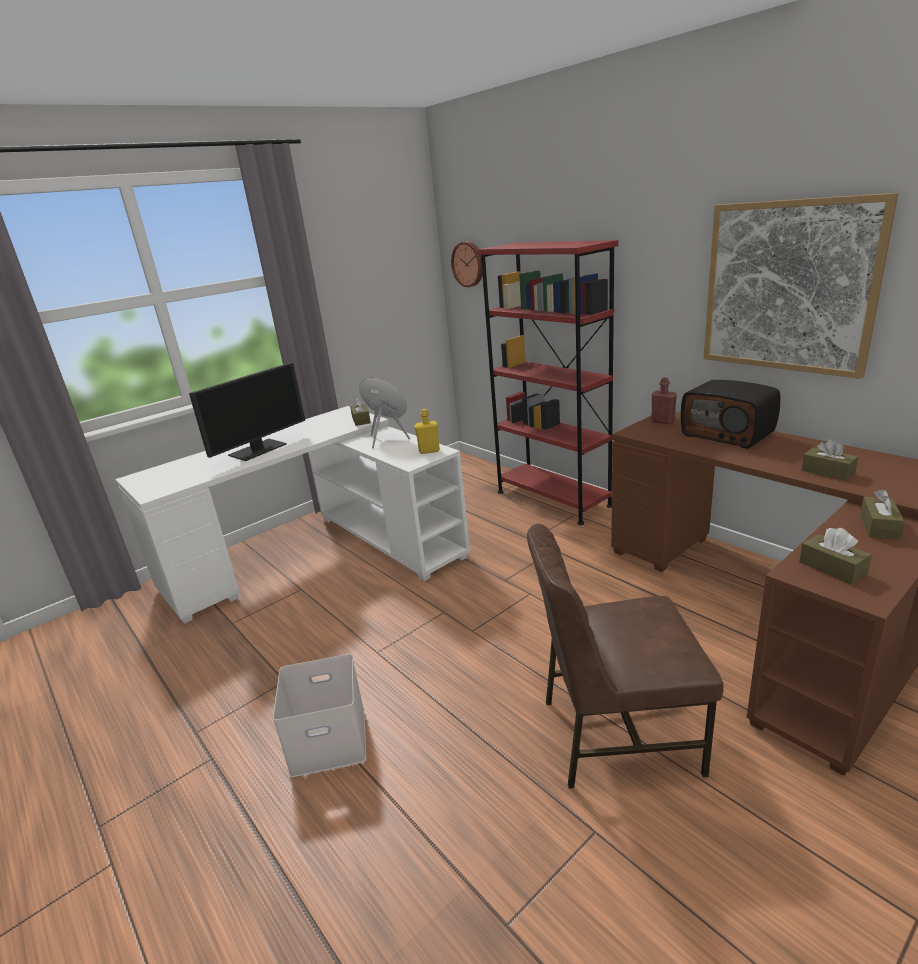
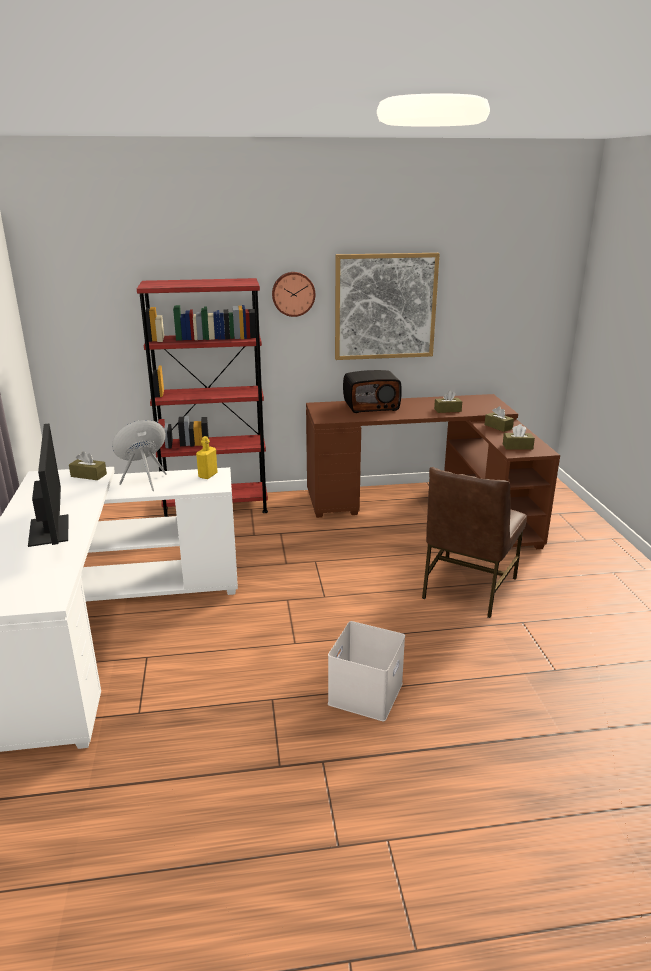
camera: 60 degrees left, 0 degrees up
(469, 264) = (68, 302): wall clock -> wall clock (293, 294)
(662, 421) = (323, 409): red bottle -> none

